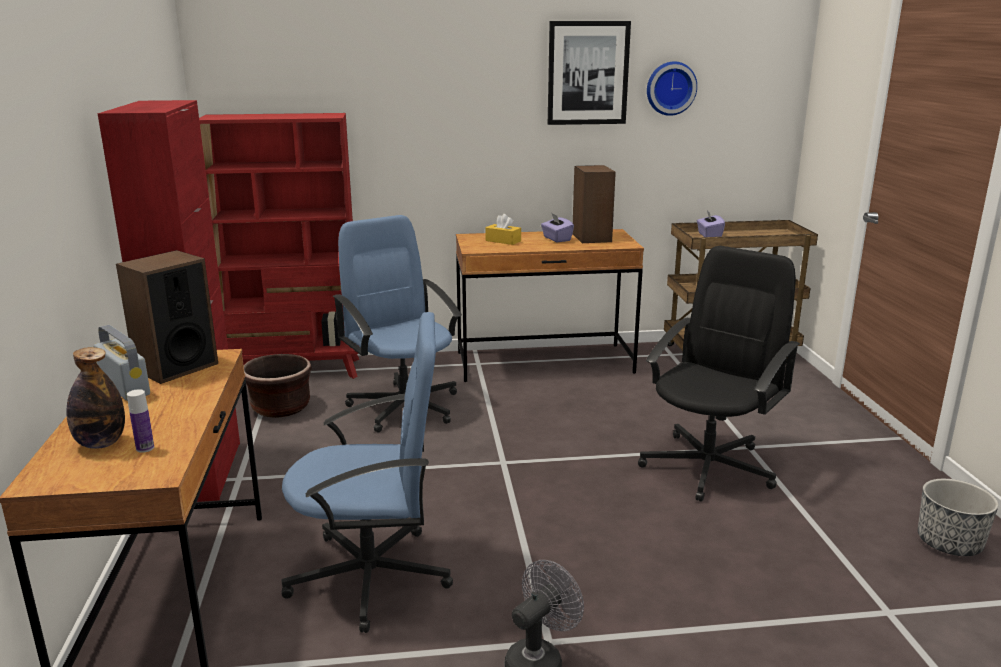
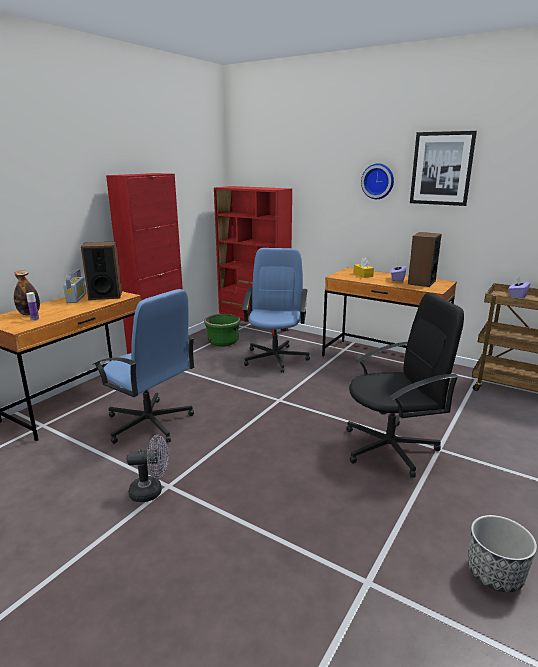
camera: 40 degrees right, 0 degrees up
(280, 408) = (223, 342): brown planter -> green planter
(670, 88) = (505, 181): wall clock -> wall clock (378, 181)

